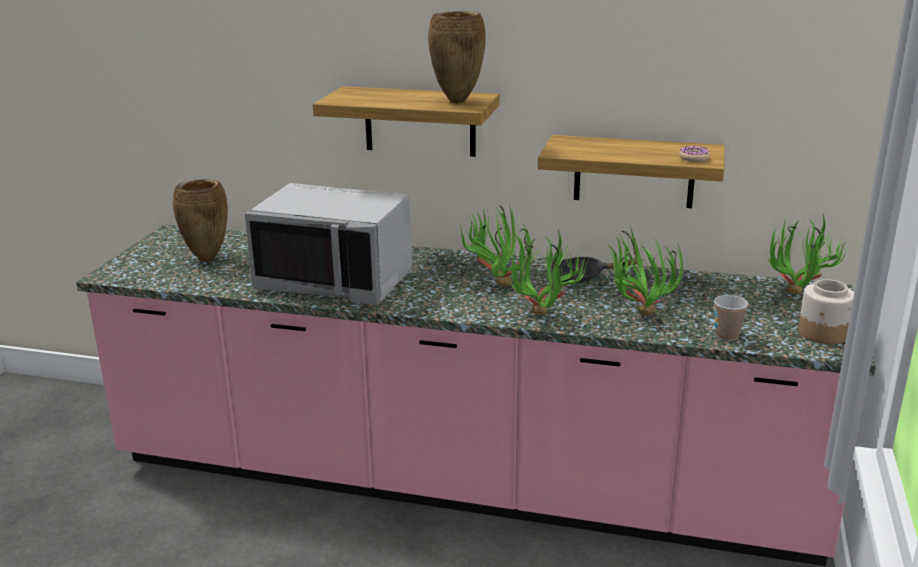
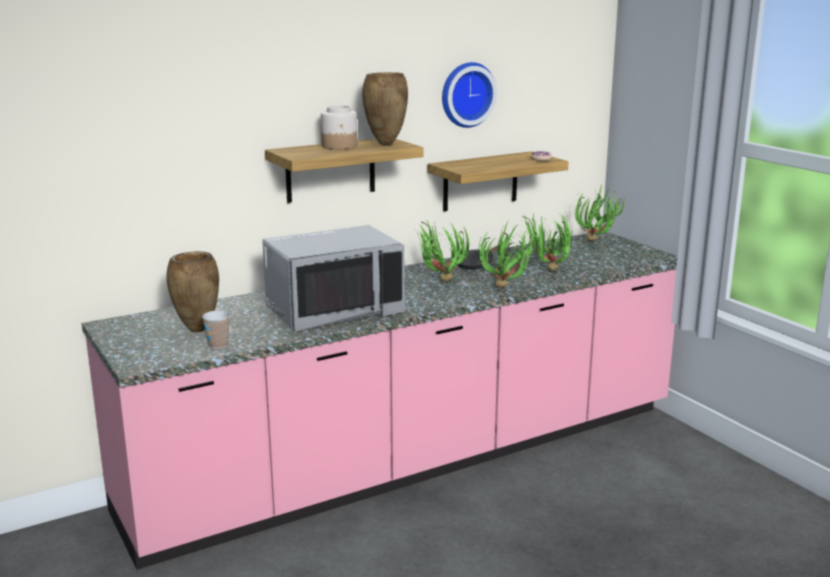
camera: 45 degrees left, 5 degrees down
(614, 51) = (466, 94): none -> wall clock
(727, 336) = (608, 267): cup -> cup (218, 345)
(823, 333) = (642, 253): jar -> jar (340, 146)

